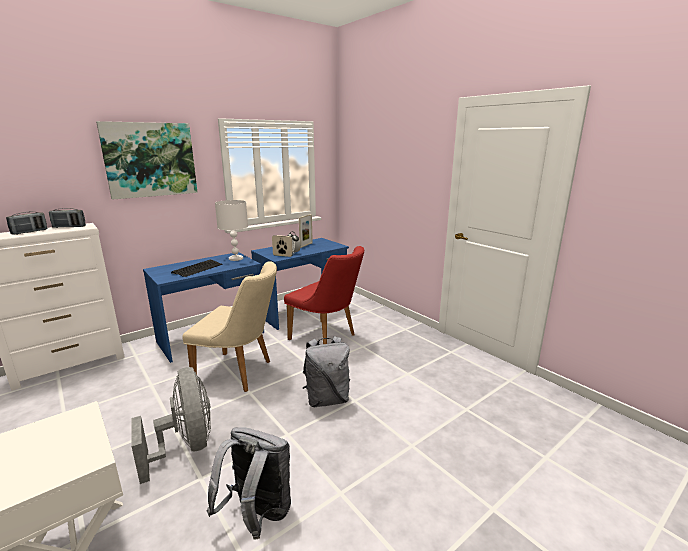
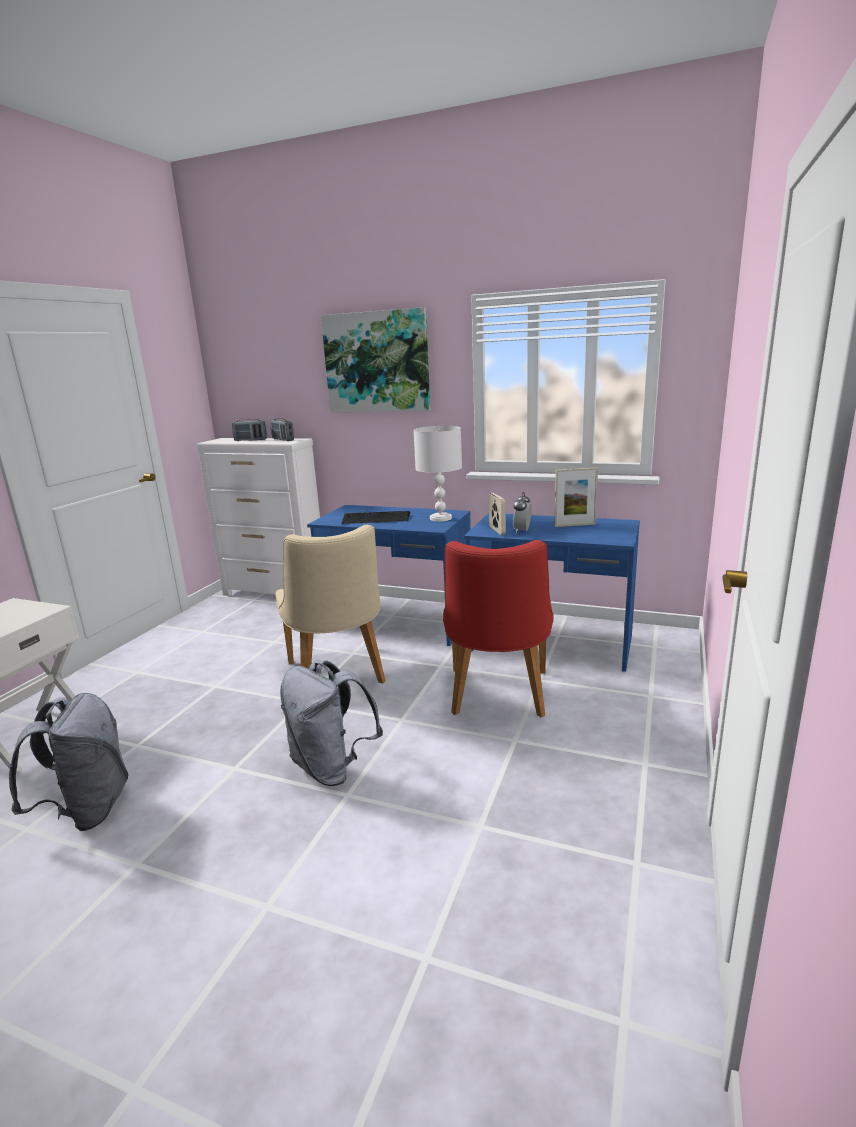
camera: 60 degrees right, 0 degrees up
(186, 446) = (183, 711): grey fan -> none

